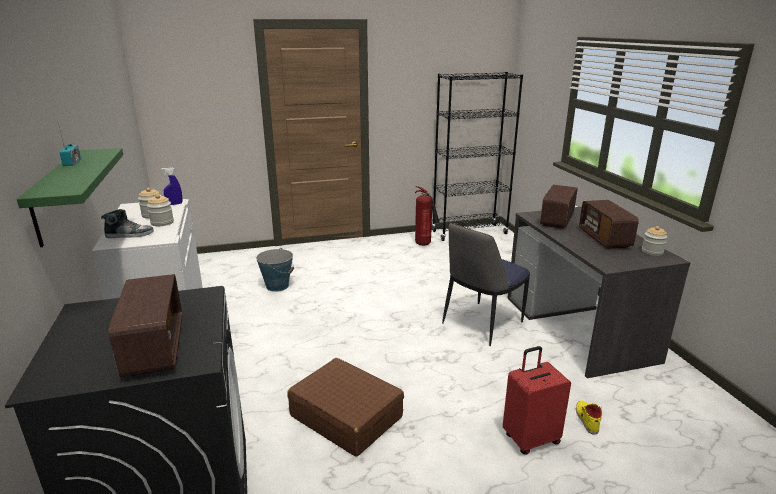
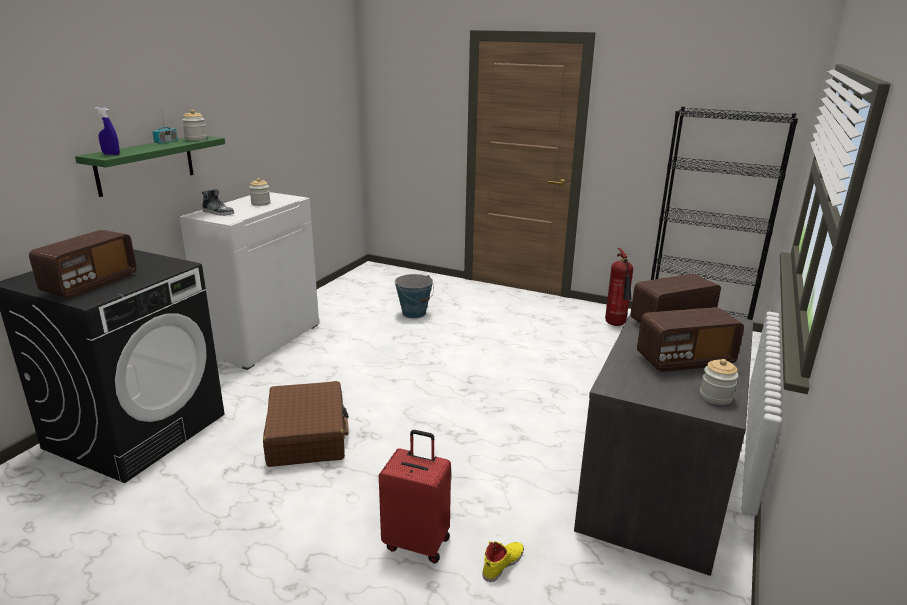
camera: 40 degrees right, 0 degrees up
(162, 223) = (253, 210): jar -> jar (196, 139)
(174, 204) = (291, 199): blue spray bottle -> blue spray bottle (111, 154)
(481, 324) = (546, 423): chair -> none
(604, 238) = (684, 360): radio -> radio turned 135 degrees counterclockwise

